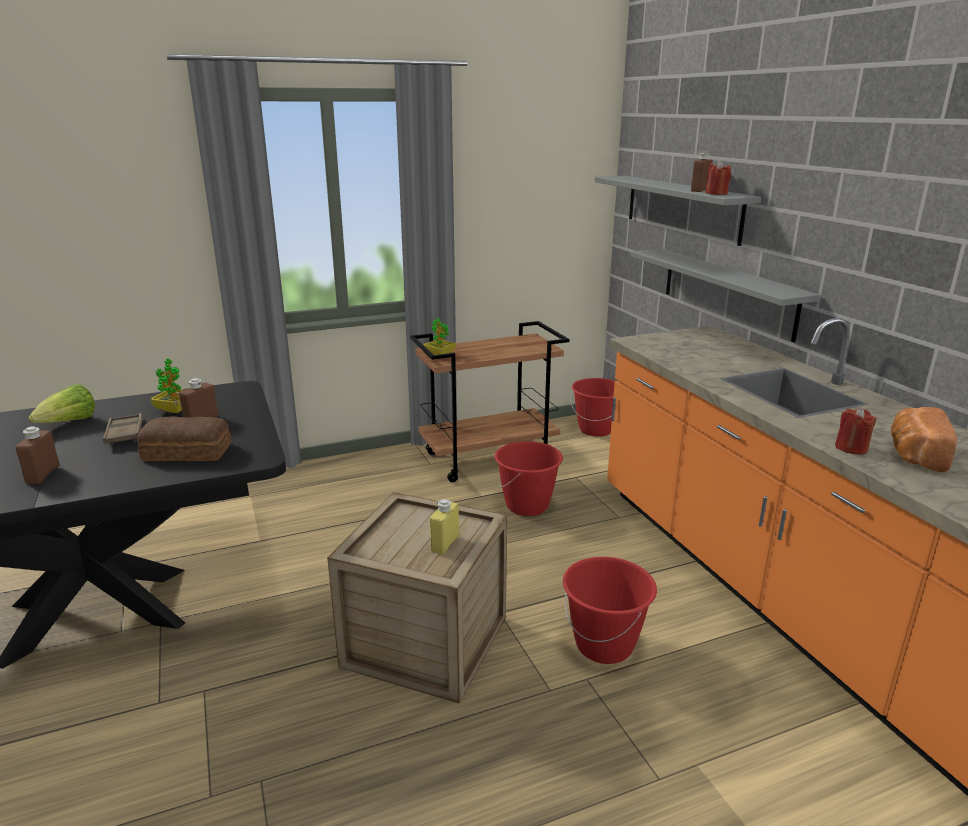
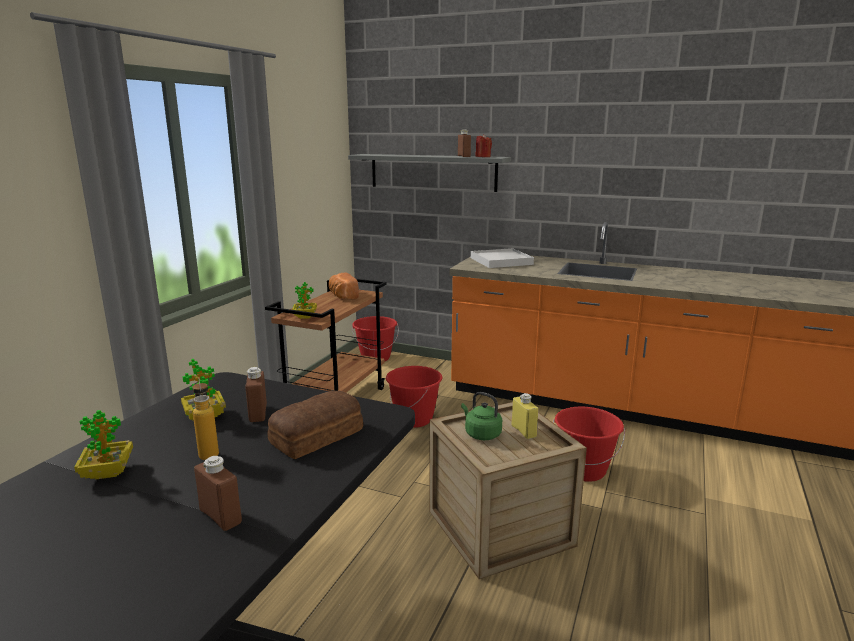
camera: 45 degrees left, 5 degrees down
(69, 423) = (108, 473): lettuce -> potted plant
(125, 433) = (208, 452): brown tray -> bottle
(406, 526) = (481, 434): none -> green kettle
(696, 344) = (501, 261): none -> white tray
(727, 292) = (488, 225): grey shelf -> none
(851, 448) = (680, 286): red candle -> none
(914, 455) = (702, 282): bread -> bread (342, 296)

